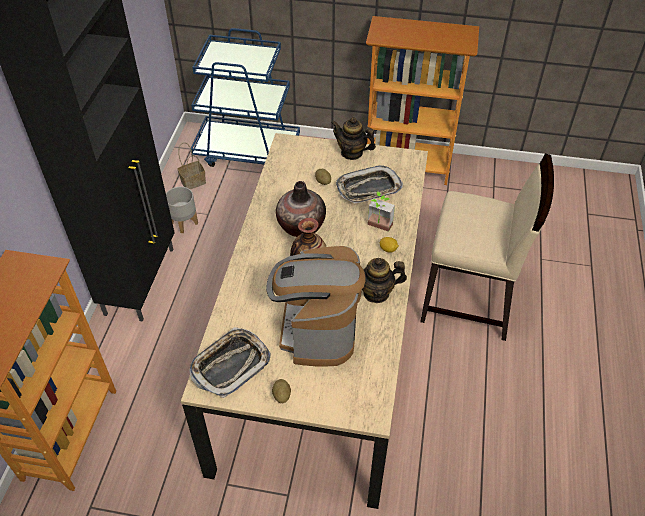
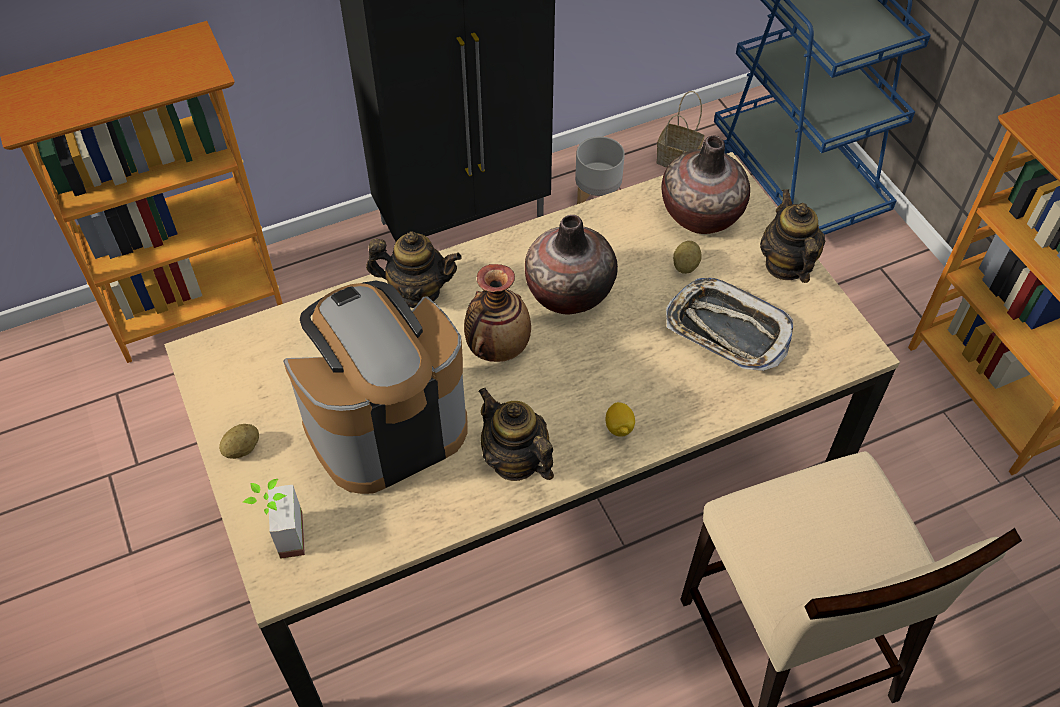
camera: 55 degrees right, 5 degrees up
(230, 365) = (255, 361): tray -> none
(248, 279) = (417, 292): none -> teapot
(300, 161) = (700, 214): none -> vase
(378, 227) = (654, 388): potted plant -> potted plant (281, 536)

